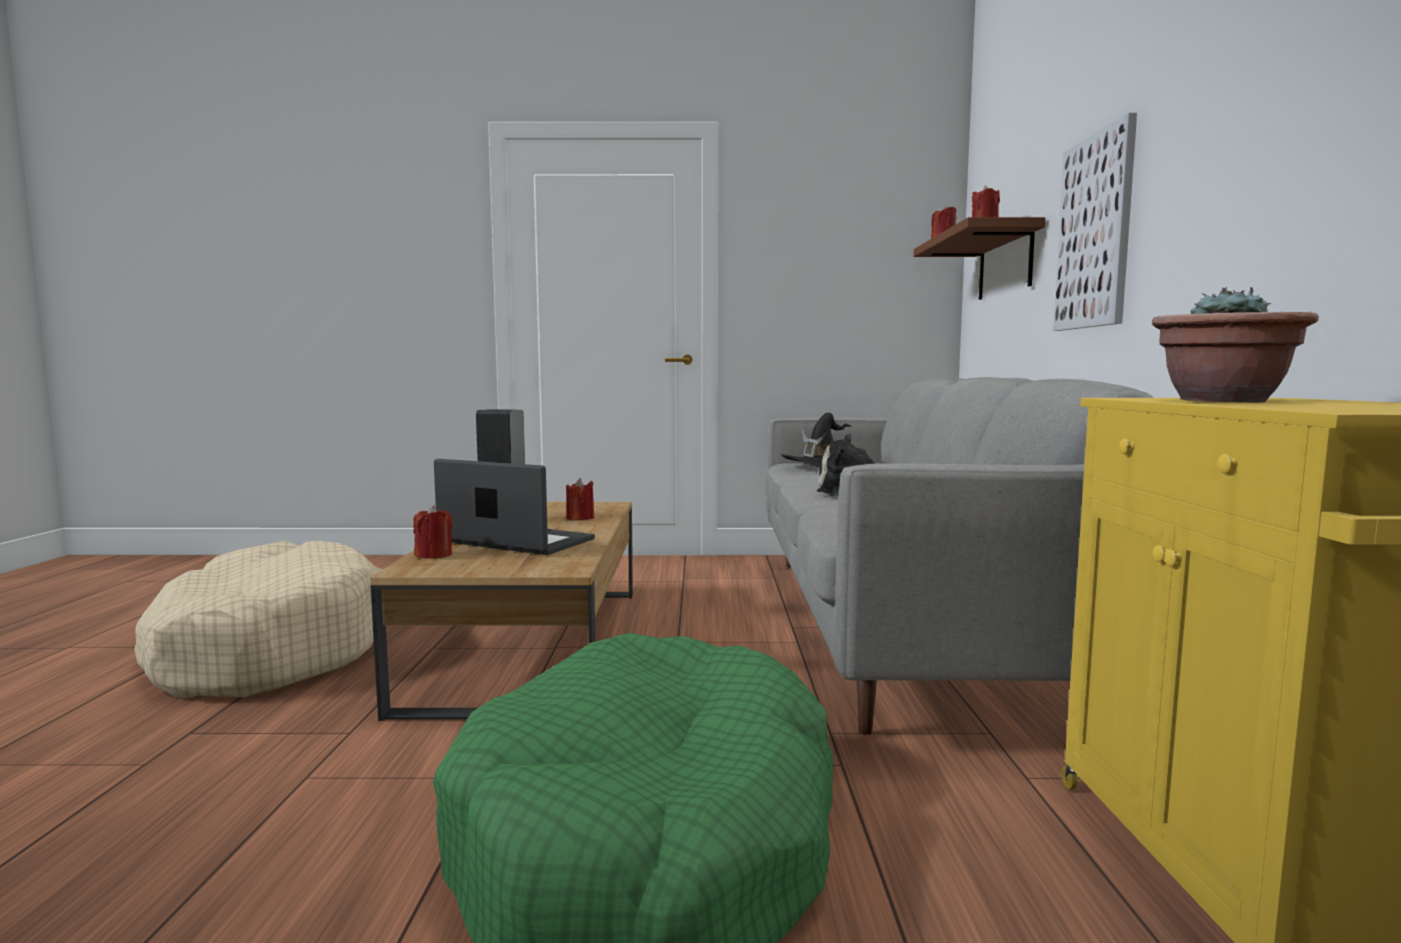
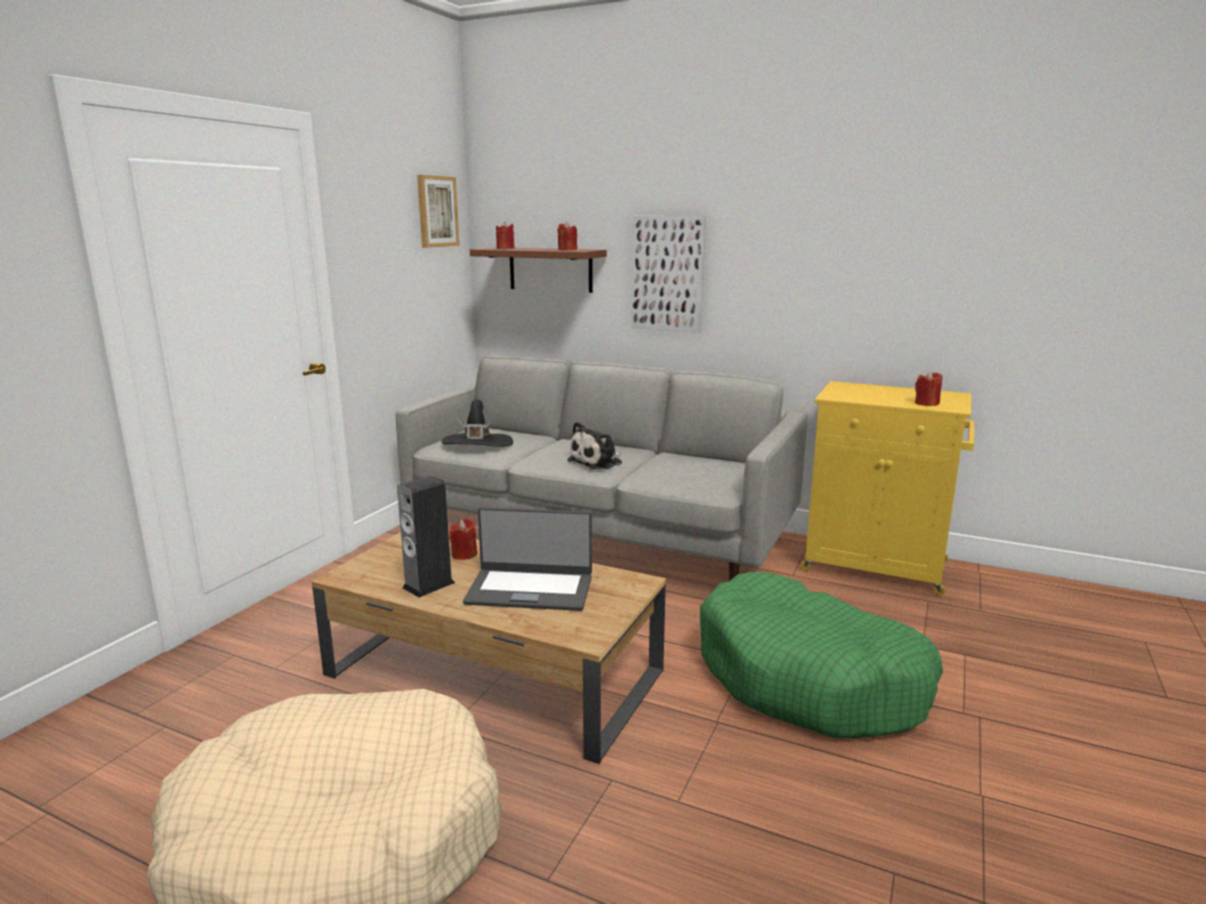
camera: 65 degrees left, 10 degrees up
(434, 555) = (548, 625): red candle -> red candle (926, 403)
(515, 541) = (530, 589): laptop -> laptop turned 135 degrees counterclockwise
(899, 212) = (437, 211): none -> picture
(1224, 401) = (877, 398): potted plant -> none

